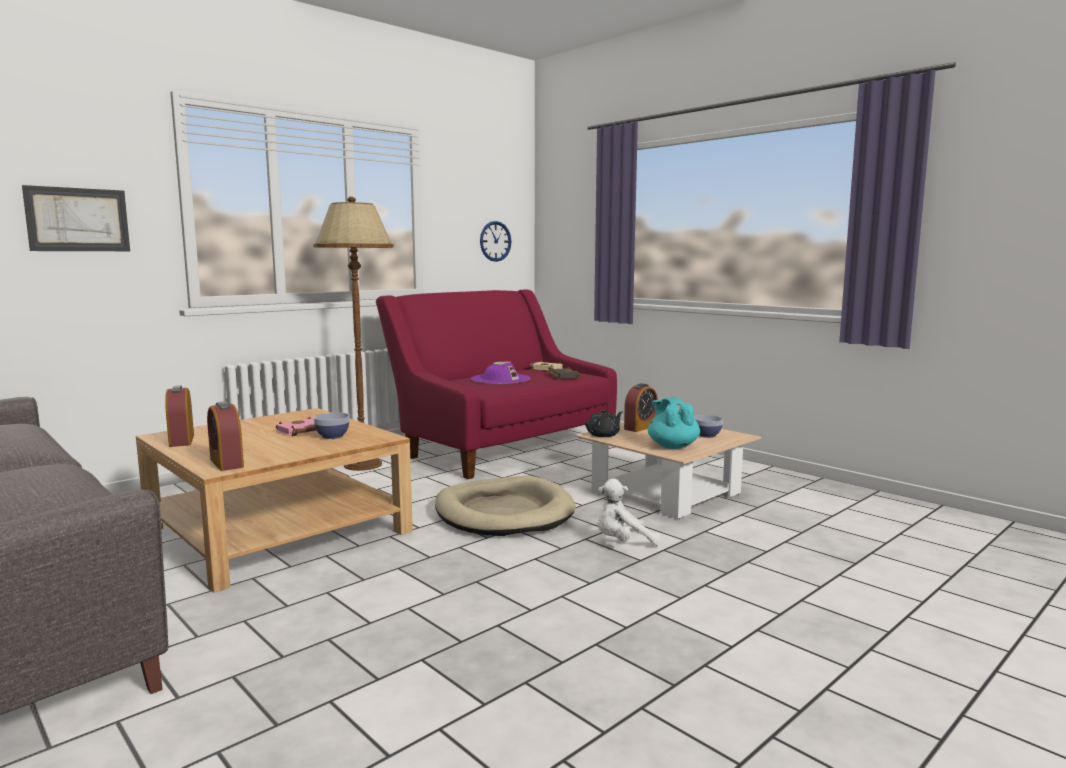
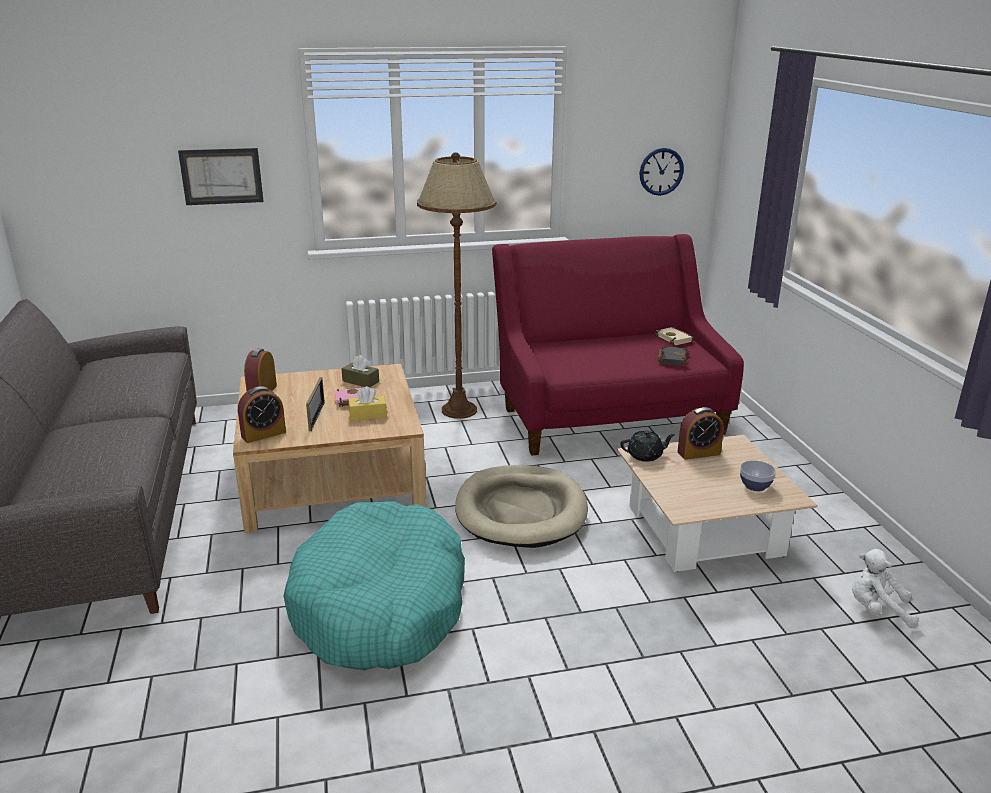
camera: 30 degrees right, 15 degrees up
(226, 463) = (263, 434): alarm clock -> alarm clock turned 120 degrees counterclockwise
(274, 444) = (316, 416): none -> picture frame
(291, 421) = (360, 381): none -> brown tissue box
(332, 436) = (368, 415): bowl -> yellow tissue box
(448, 605) = (380, 605): none -> turquoise dog bed
(500, 379) = (601, 351): purple hat -> none
(623, 542) = (588, 585): white plush toy -> white plush toy (877, 611)
(672, 446) = (693, 495): turquoise teapot -> none

